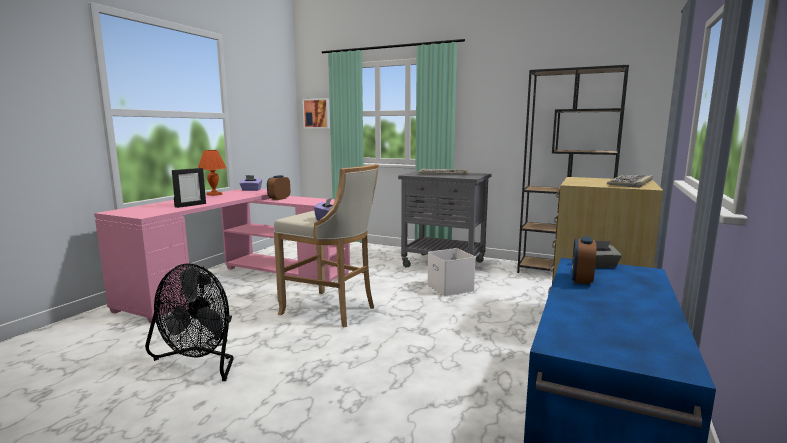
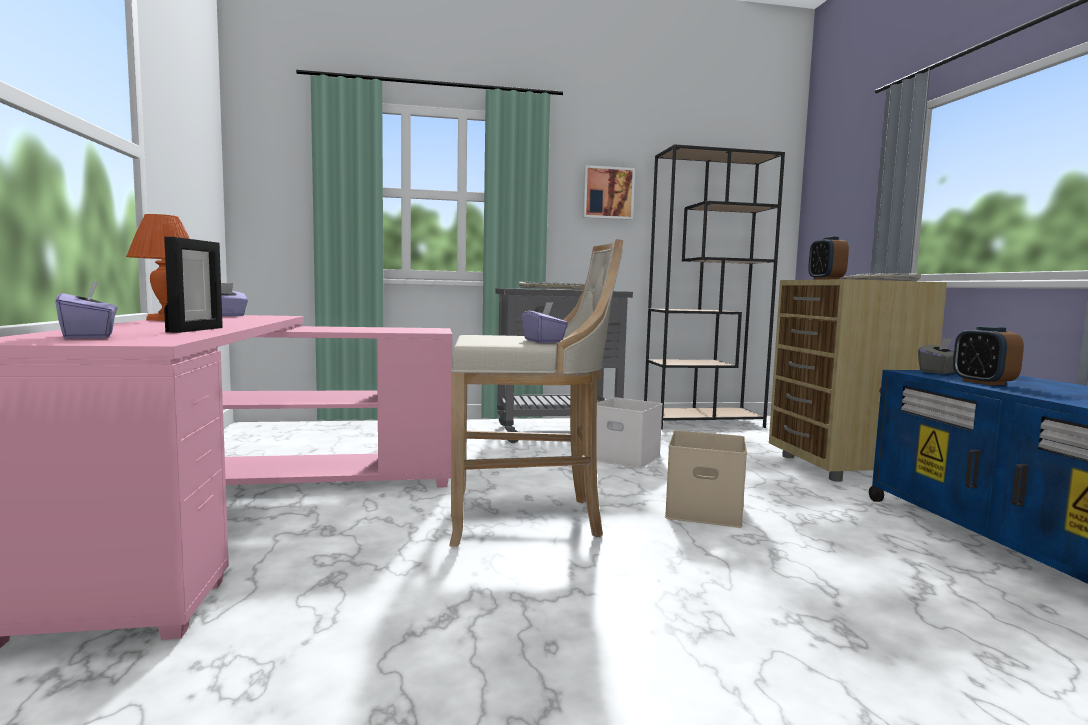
camera: 35 degrees left, 5 degrees down
(142, 210) = (90, 336): none -> purple tissue box
(201, 359) = (461, 667): black fan -> none
(279, 199) = (313, 329): alarm clock -> alarm clock (826, 279)
(317, 113) = (274, 185): picture -> picture (607, 193)
(427, 328) = (705, 510): none -> beige storage box

